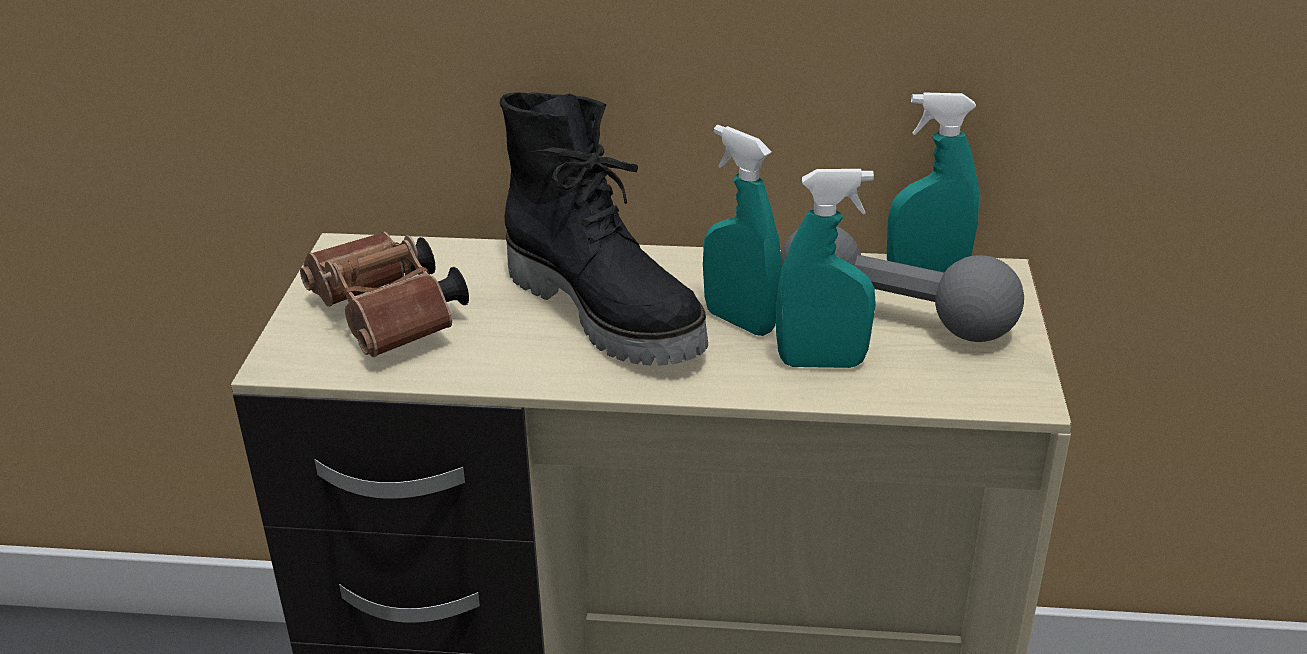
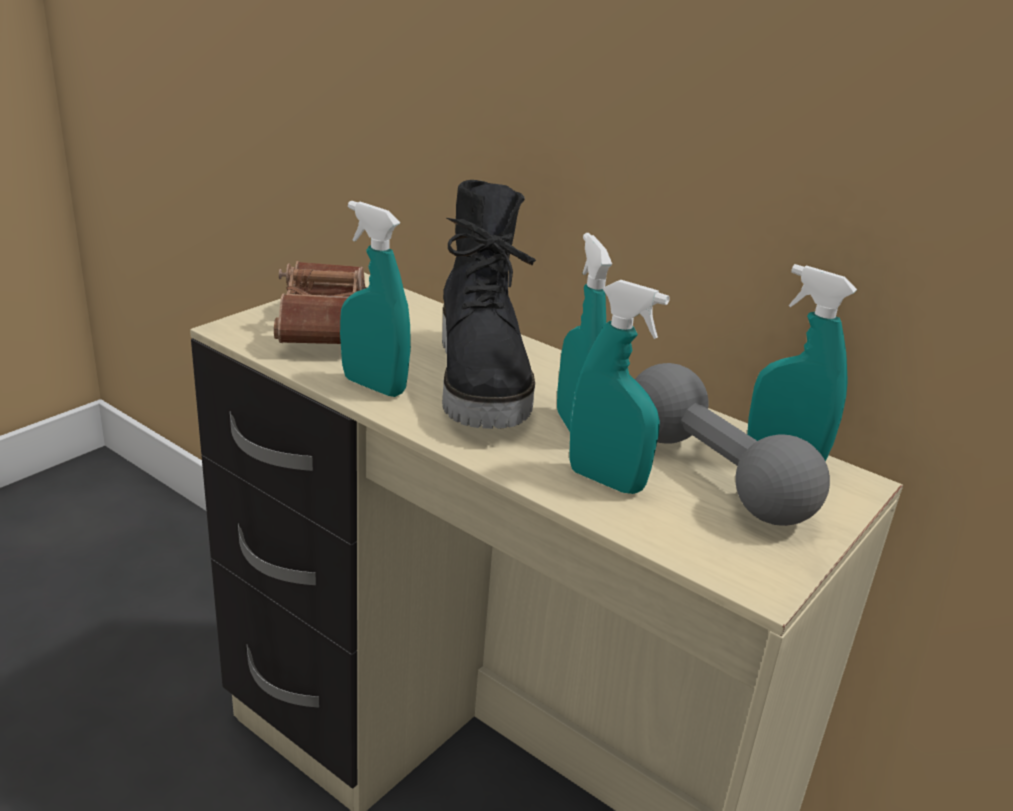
camera: 30 degrees right, 5 degrees down
(513, 362) = (374, 386): none -> turquoise spray bottle

